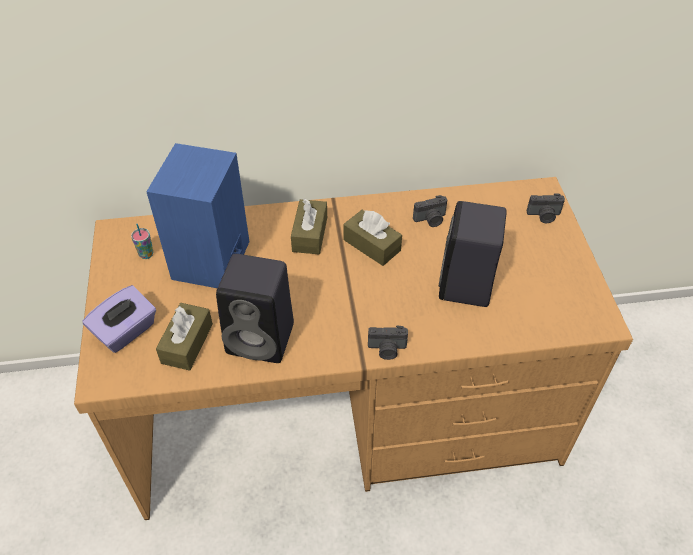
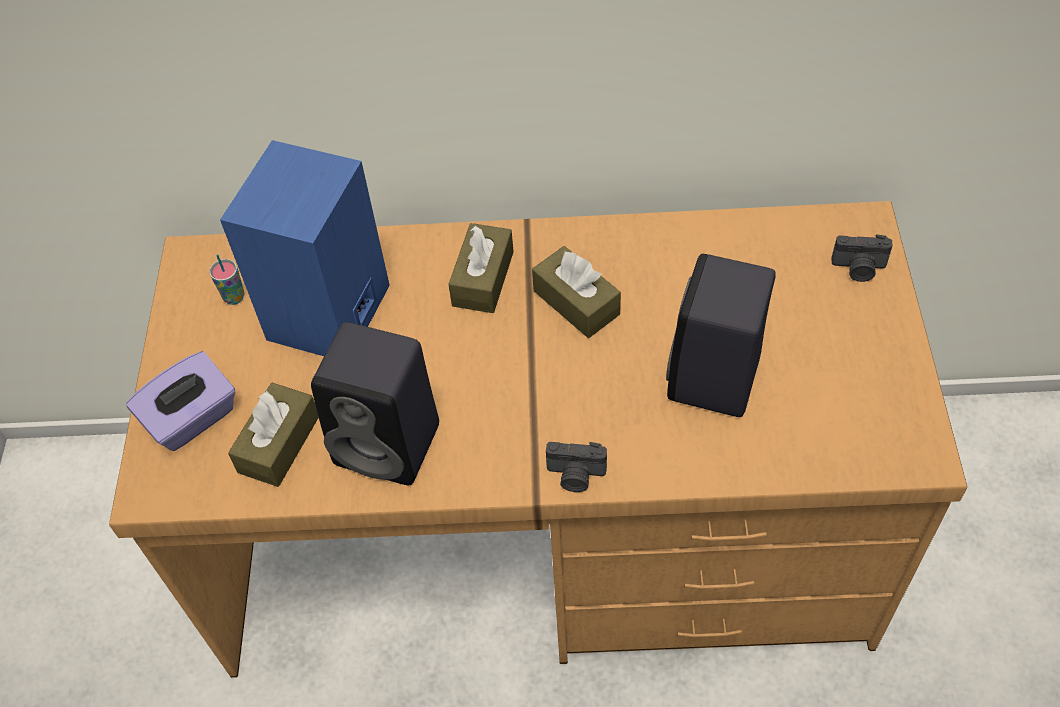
camera: 10 degrees right, 5 degrees up
(430, 220) = (675, 265): camera -> none

